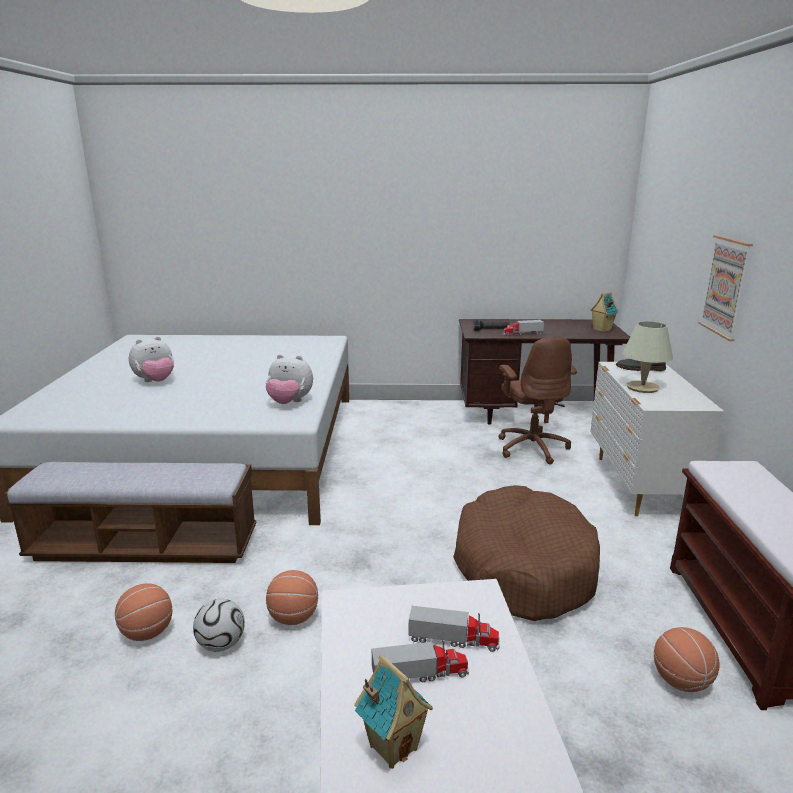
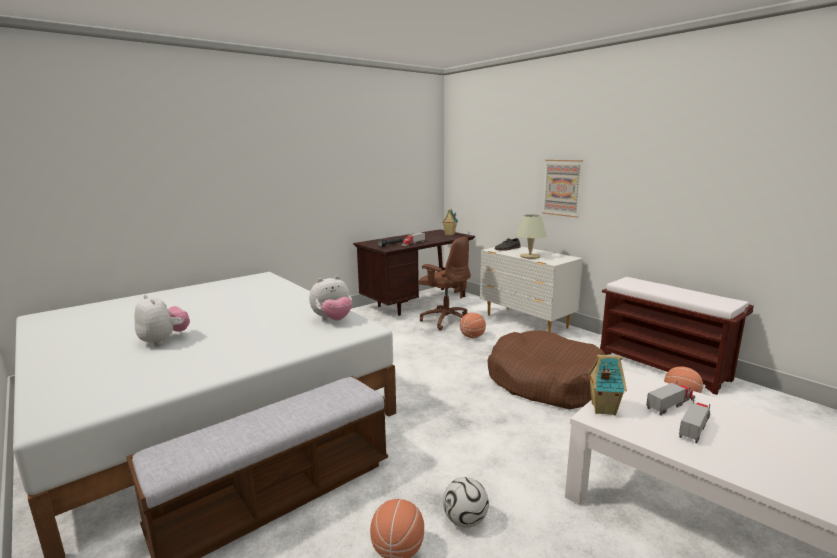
camera: 40 degrees left, 5 degrees down
(155, 381) = (164, 340): plush toy -> plush toy turned 60 degrees counterclockwise
(293, 617) = (480, 475): basketball -> basketball (472, 337)
(393, 746) = (756, 462): toy house -> toy house (602, 409)

